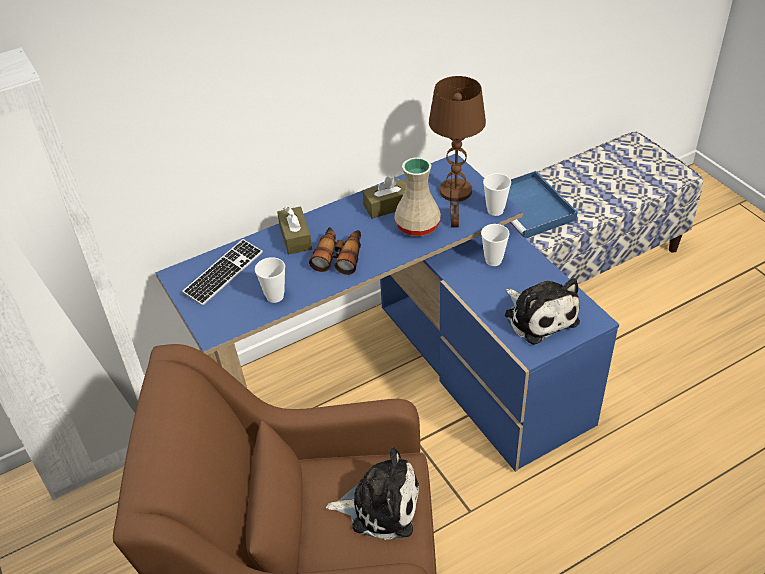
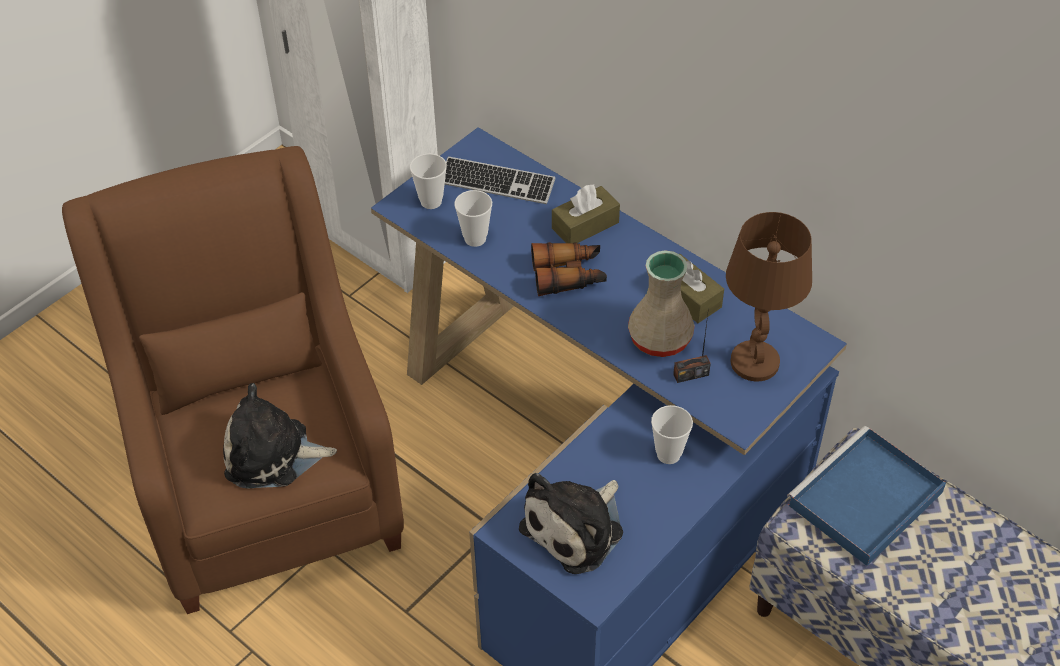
camera: 70 degrees right, 5 degrees up
(380, 505) = (273, 455): plush toy -> plush toy turned 105 degrees clockwise
(495, 210) = (732, 416): cup -> cup (431, 201)

